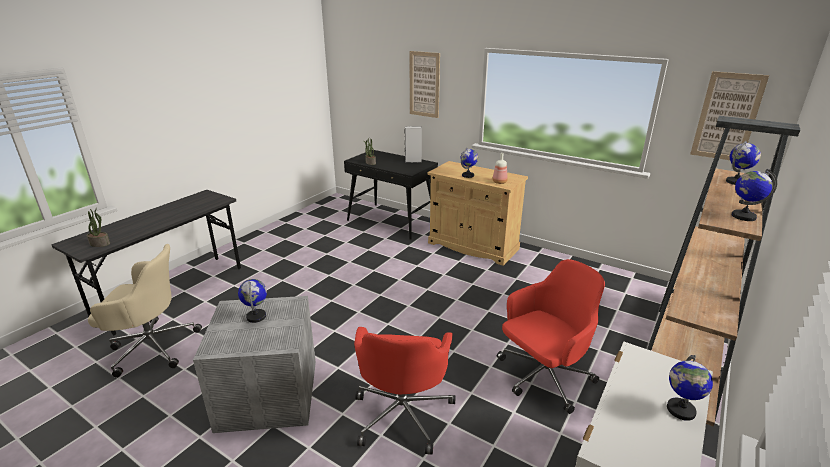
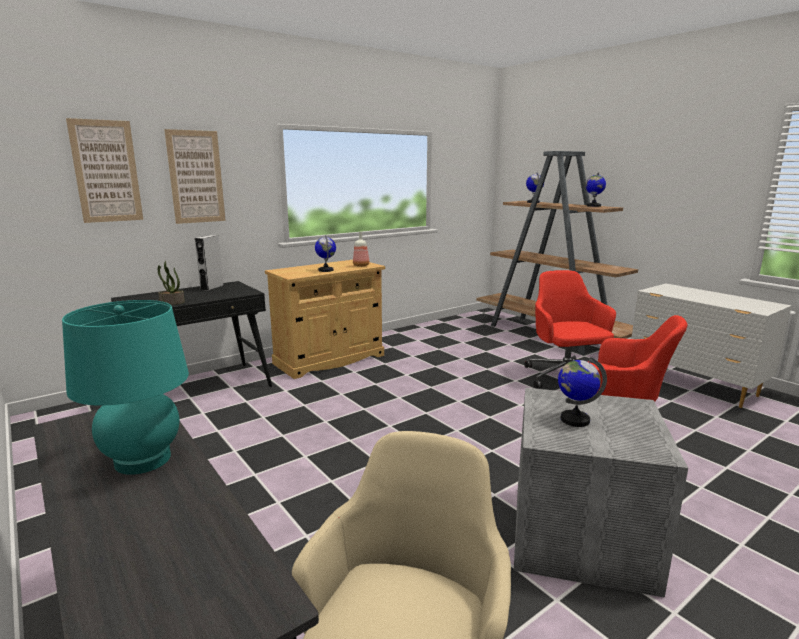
camera: 70 degrees left, 10 degrees down
(100, 243) = (224, 580): potted plant -> none
(176, 213) = (143, 460): none -> turquoise table lamp
(680, 410) = (708, 293): globe -> none
(727, 117) = (467, 173): picture -> picture (106, 171)

